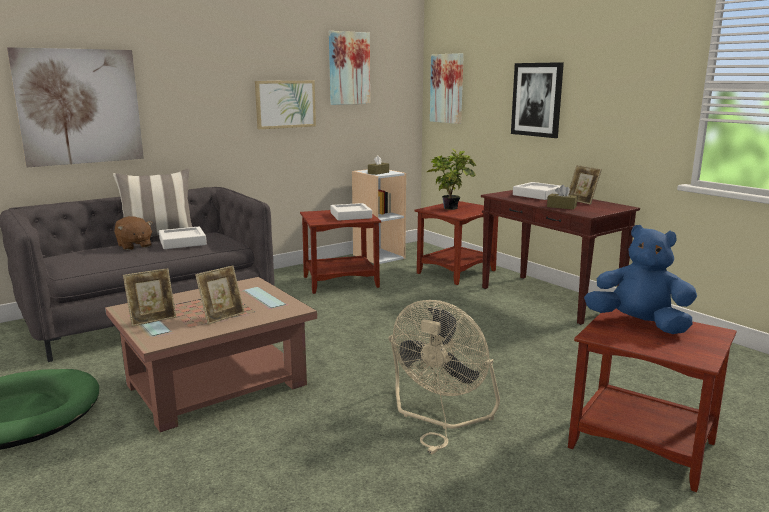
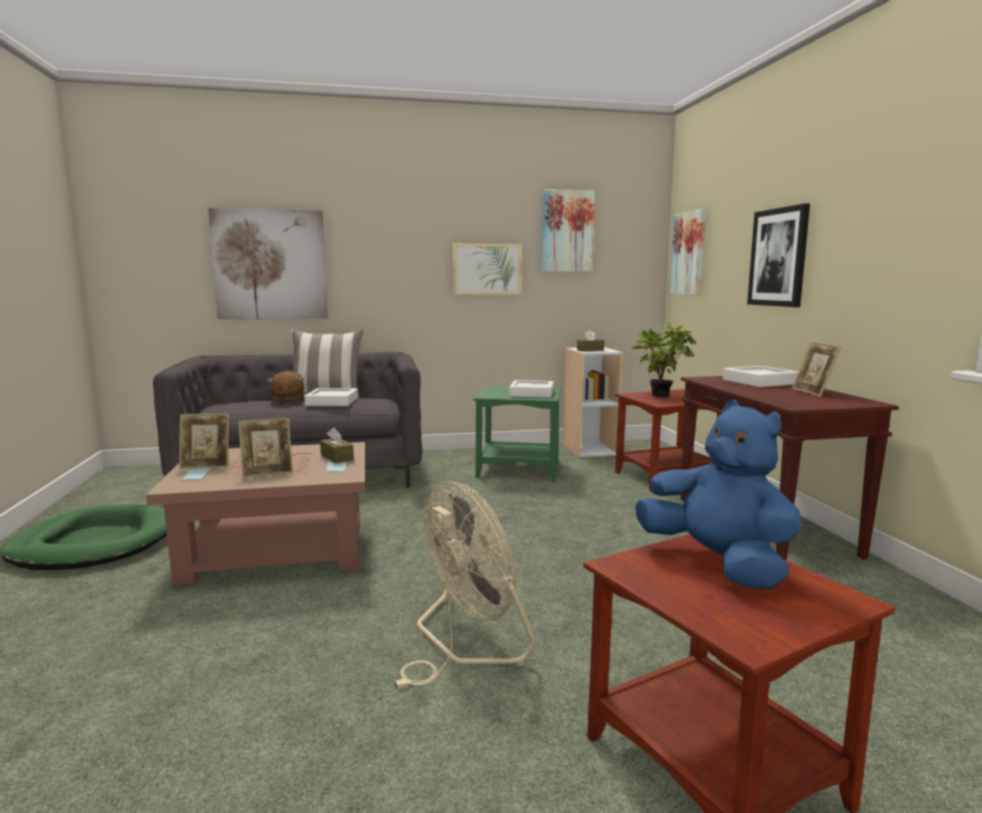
camera: 25 degrees right, 5 degrees down
(340, 281) = (518, 469): brown side table -> green side table
(561, 207) = (769, 396): brown tissue box -> brown tissue box (337, 458)

